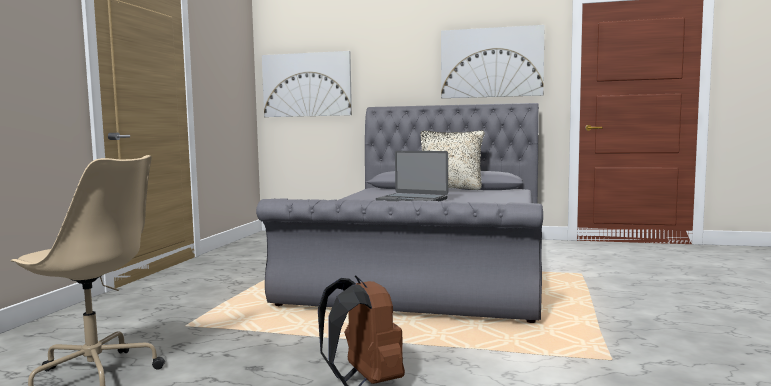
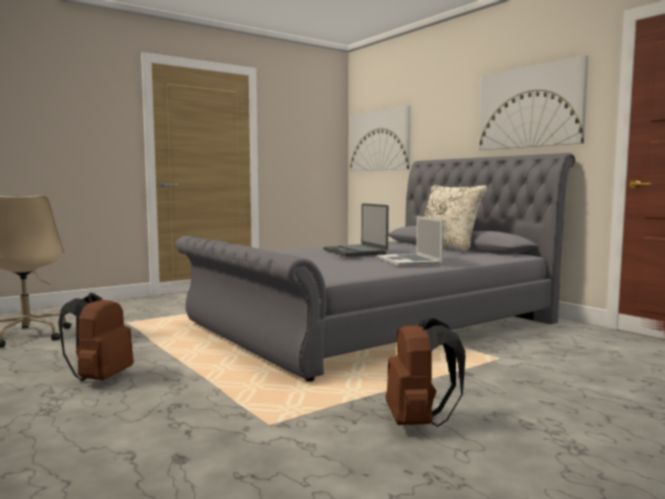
camera: 40 degrees right, 0 degrees up
(486, 201) = (409, 260): none -> laptop
(668, 325) = (418, 422): none -> brown backpack

